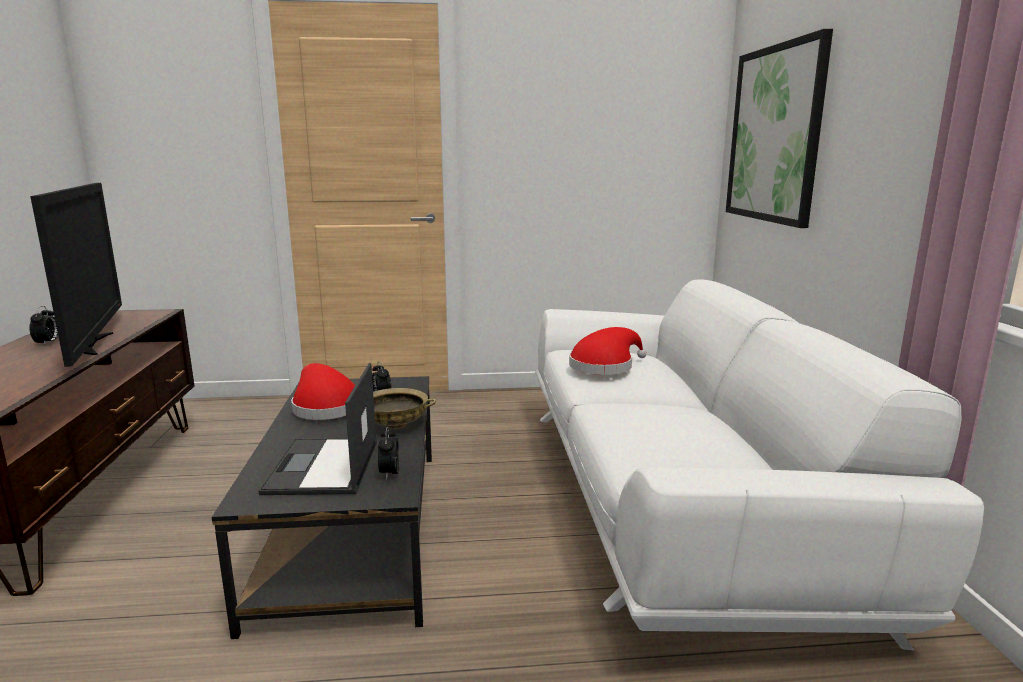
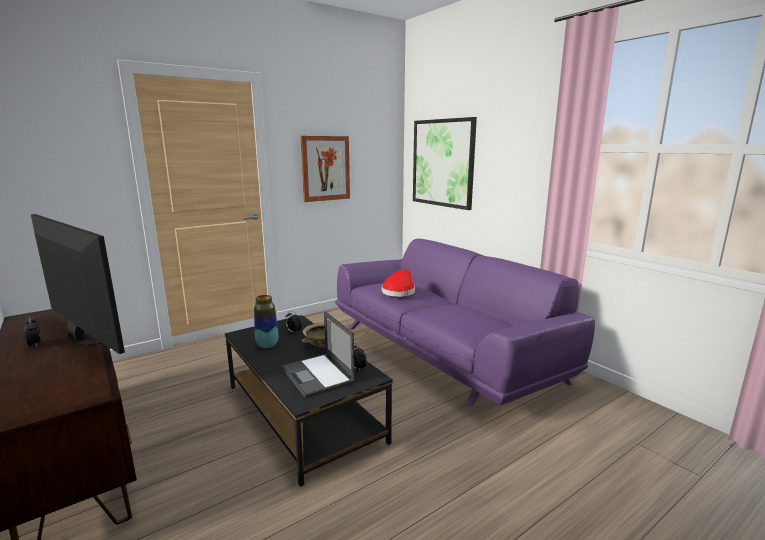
camera: 30 degrees left, 0 degrees up
(324, 407) = (267, 345): red hat -> vase
(560, 146) = (325, 168): none -> picture
(678, 502) = (445, 353): white sofa -> purple sofa

